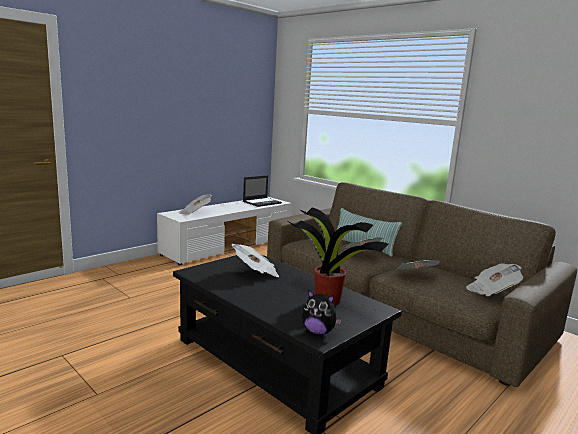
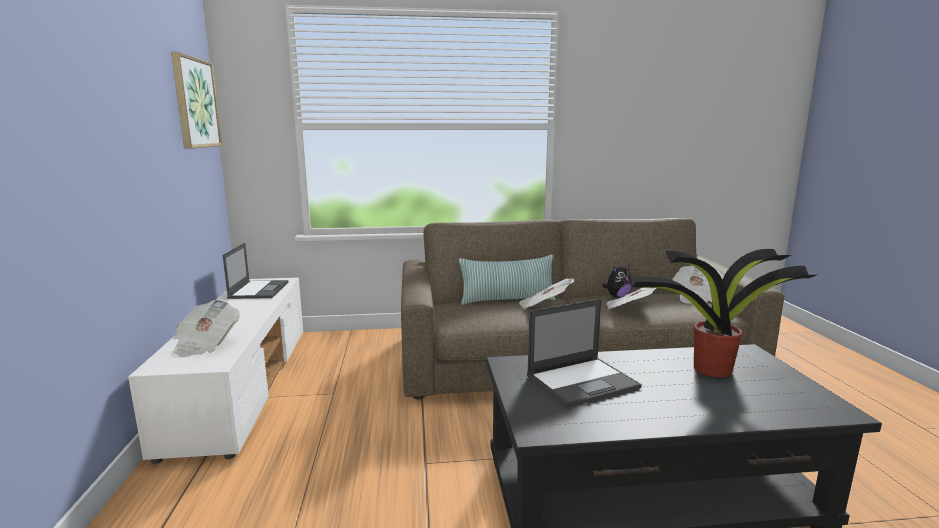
camera: 50 degrees left, 0 degrees up
(251, 96) = (195, 103): none -> picture
(256, 272) = (583, 381): newspaper -> laptop
(318, 331) = (816, 405): plush toy -> plush toy (617, 297)

